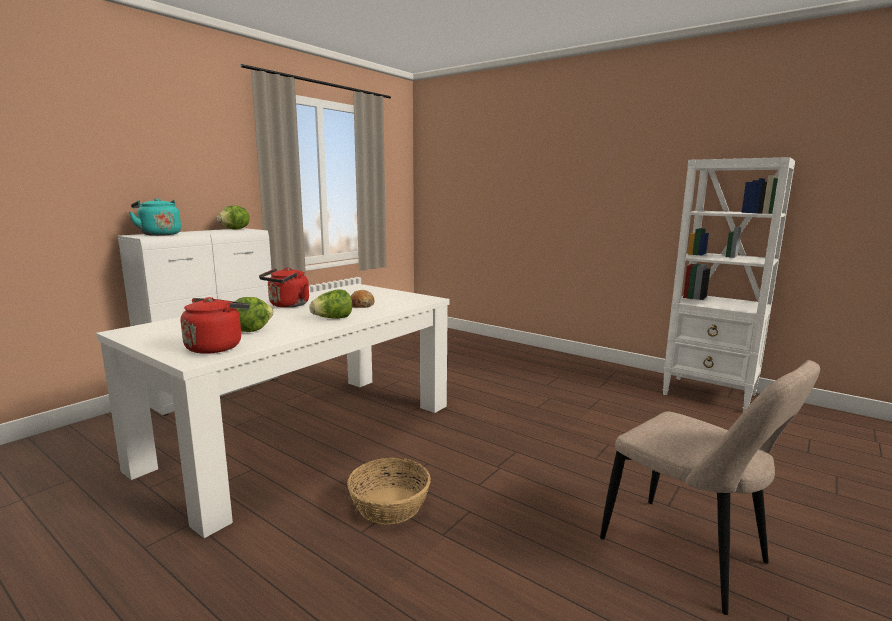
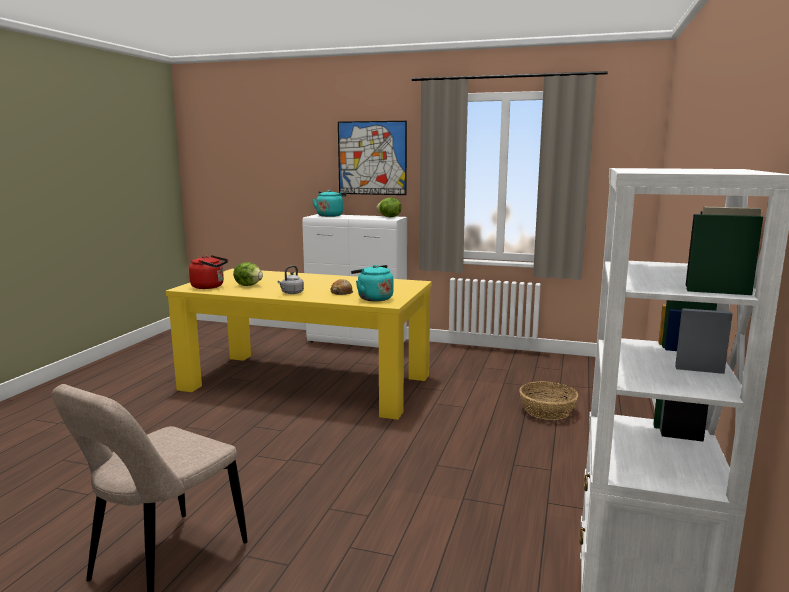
camera: 70 degrees right, 0 degrees up
(188, 156) = (372, 158): none -> picture
(287, 305) = (323, 280): red kettle -> none
(305, 434) = (306, 382): white dining table -> yellow dining table
(332, 318) = (291, 293): lettuce -> grey kettle
(389, 505) = (219, 428): basket -> basket (547, 411)
(402, 300) = (373, 298): none -> turquoise kettle

